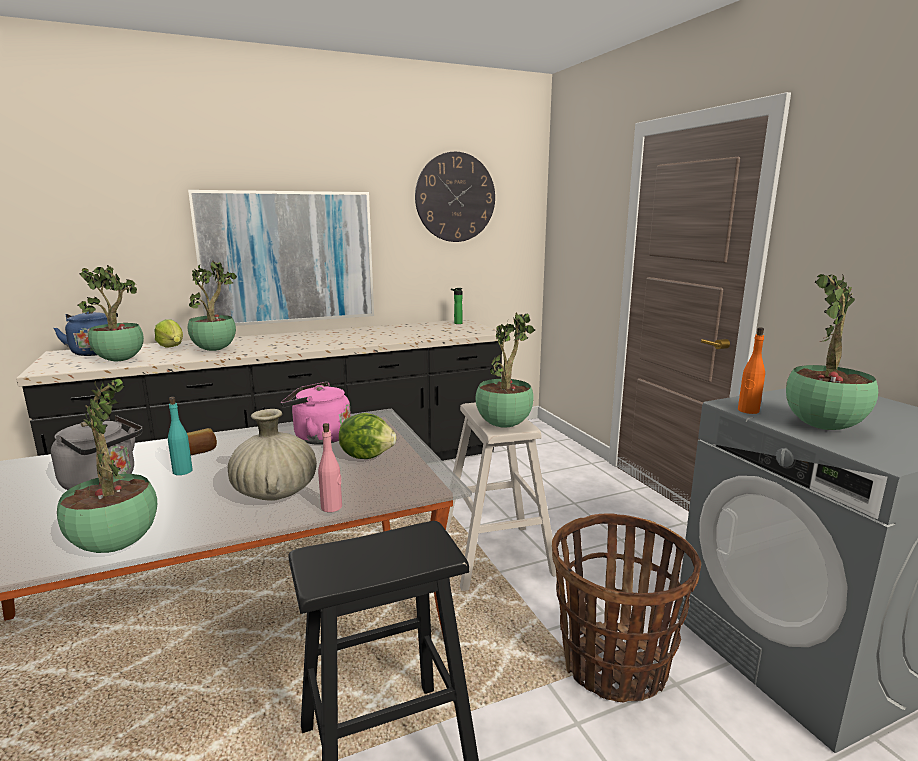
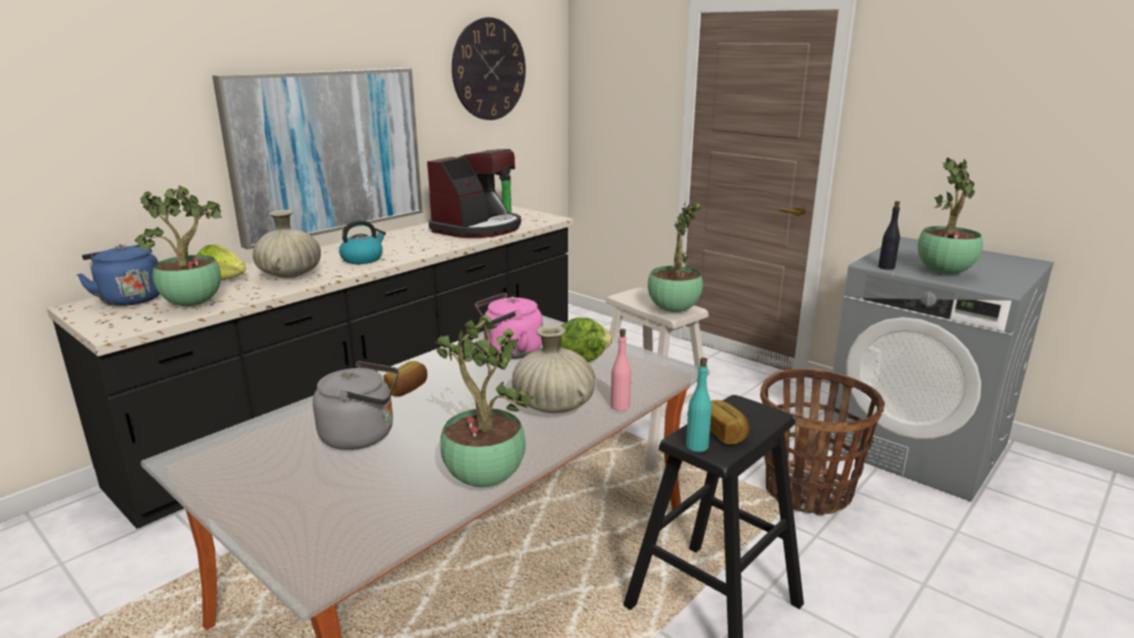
camera: 25 degrees left, 5 degrees up
(182, 471) = (428, 408): turquoise bottle -> turquoise bottle (696, 446)
(215, 350) = (290, 275): potted plant -> beige vase
(284, 345) = (363, 259): none -> kettle
(361, 560) = (724, 433): none -> bread
(411, 333) = (478, 228): none -> coffee machine
(748, 411) = (886, 267): orange bottle -> black bottle

